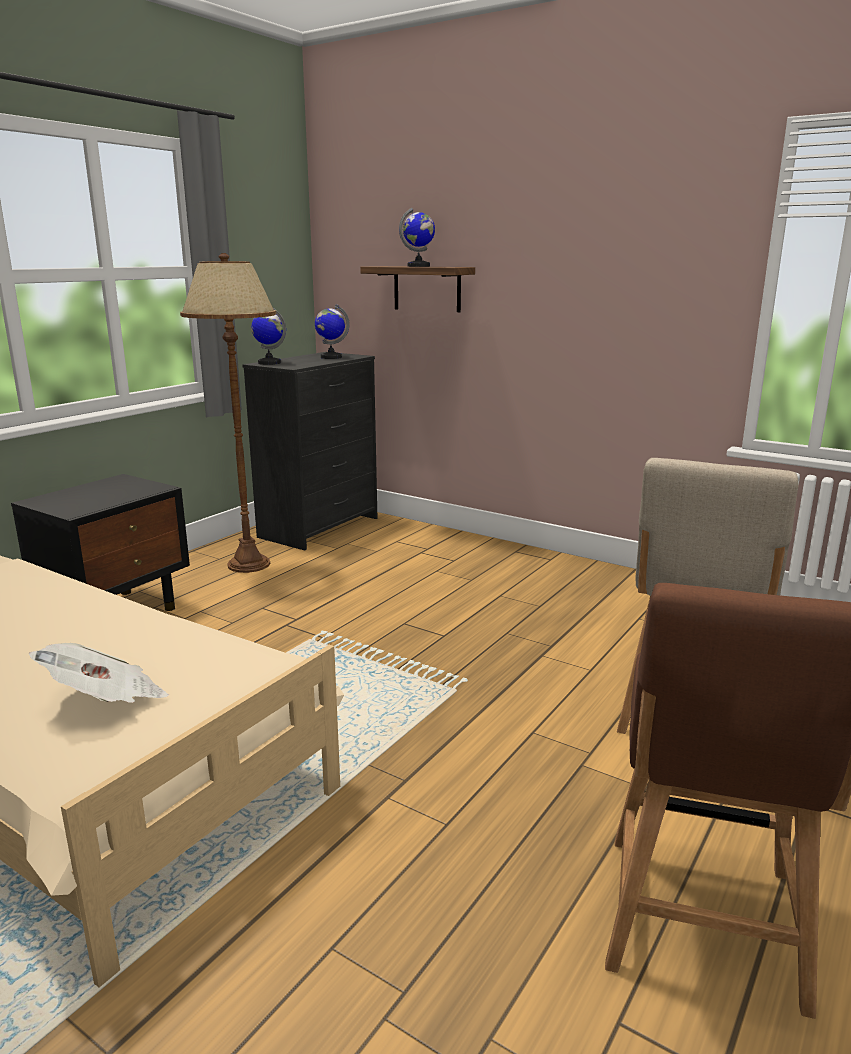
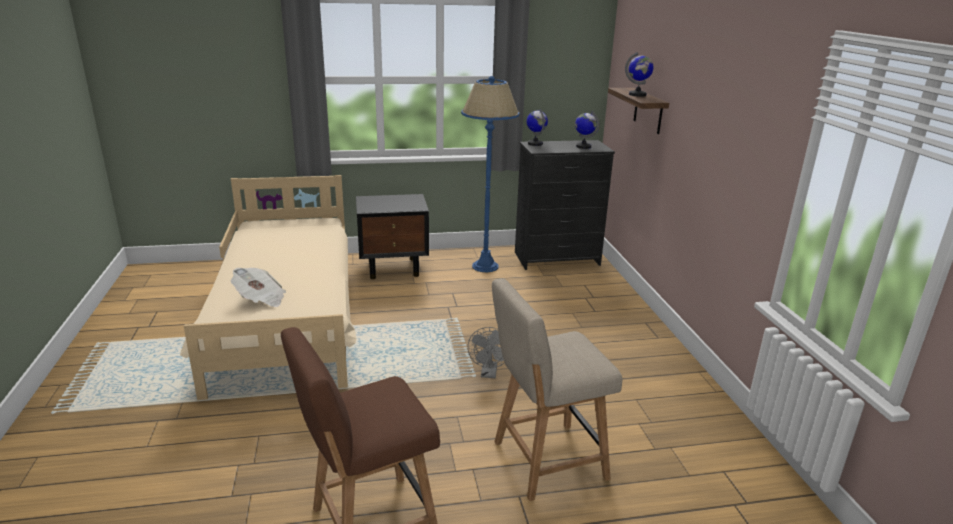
camera: 45 degrees right, 5 degrees up
(249, 564) = (485, 266): brown floor lamp -> blue floor lamp
(475, 669) = (489, 373): none -> grey fan

